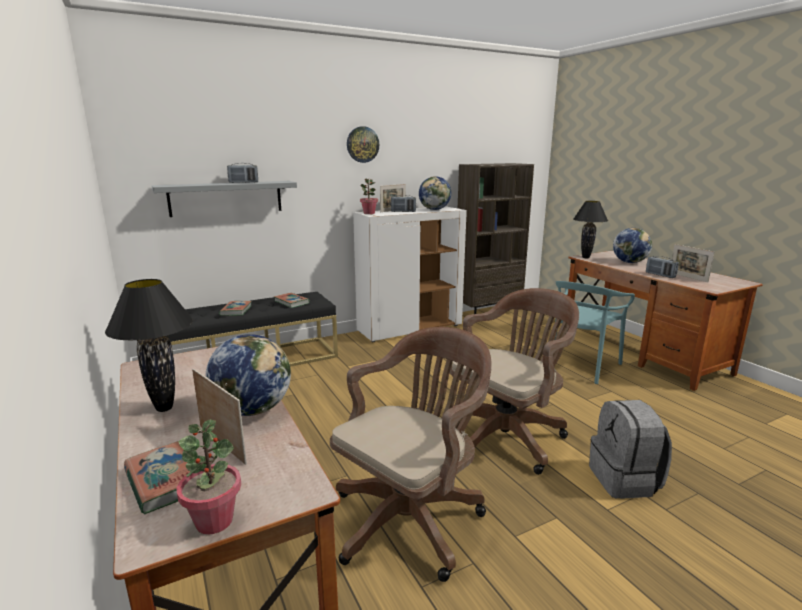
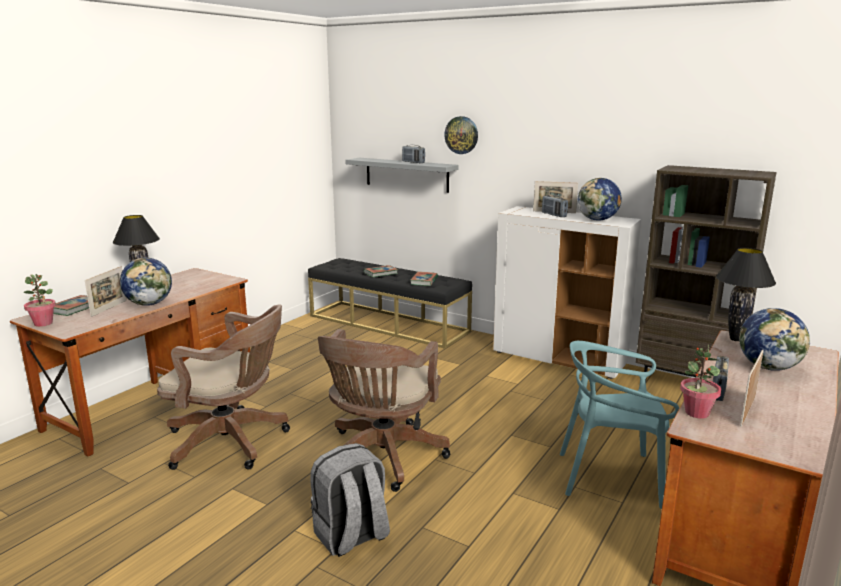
camera: 60 degrees right, 0 degrees up
(362, 144) = (535, 132): wall clock -> wall clock (461, 135)
(369, 213) = (517, 210): potted plant -> potted plant (696, 413)
(508, 435) = (381, 458): brown office chair -> brown office chair turned 90 degrees clockwise

